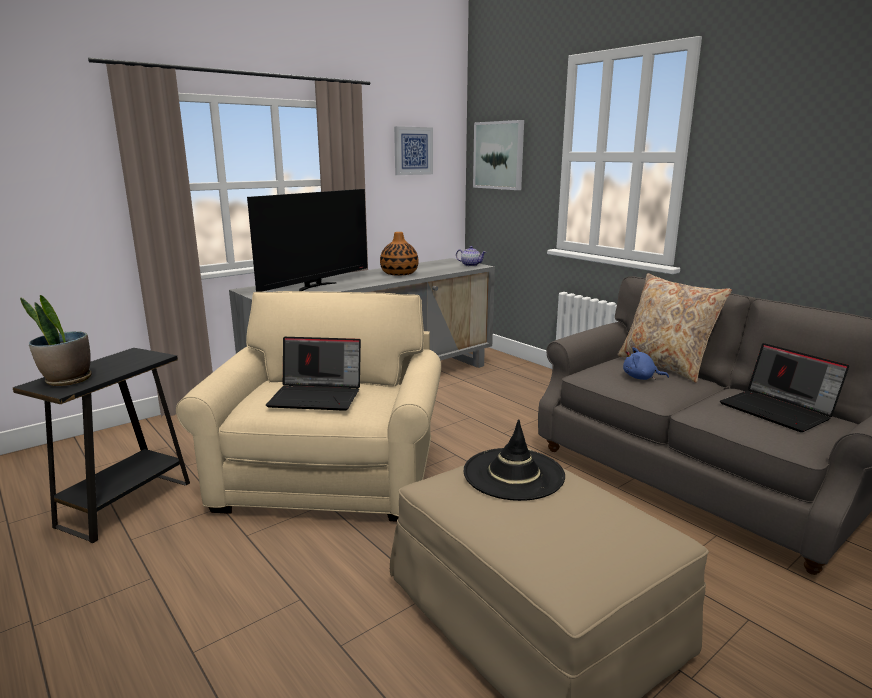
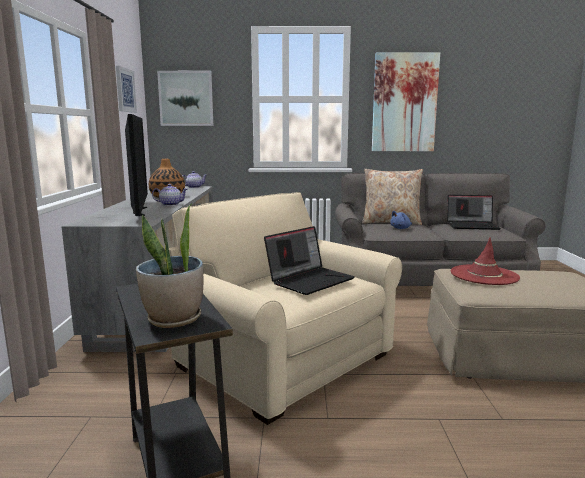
camera: 50 degrees left, 5 degrees down
(362, 283) = (170, 204): none -> teapot
(513, 474) = (484, 275): black hat -> red hat
(779, 165) = (404, 103): none -> picture

